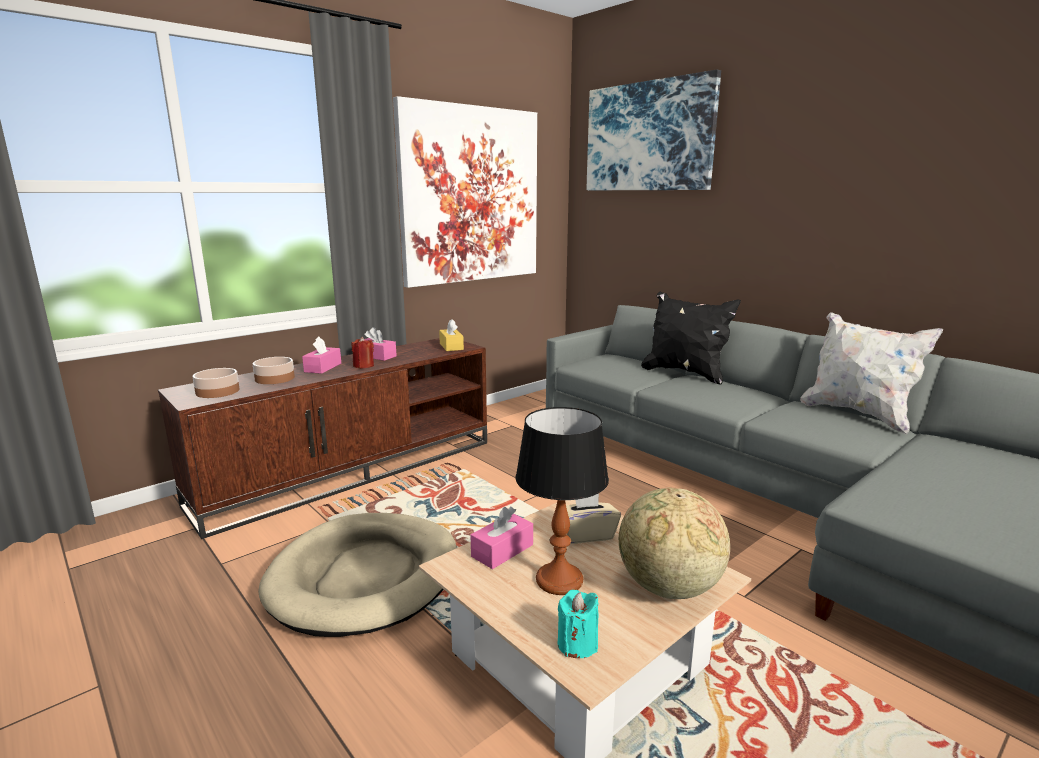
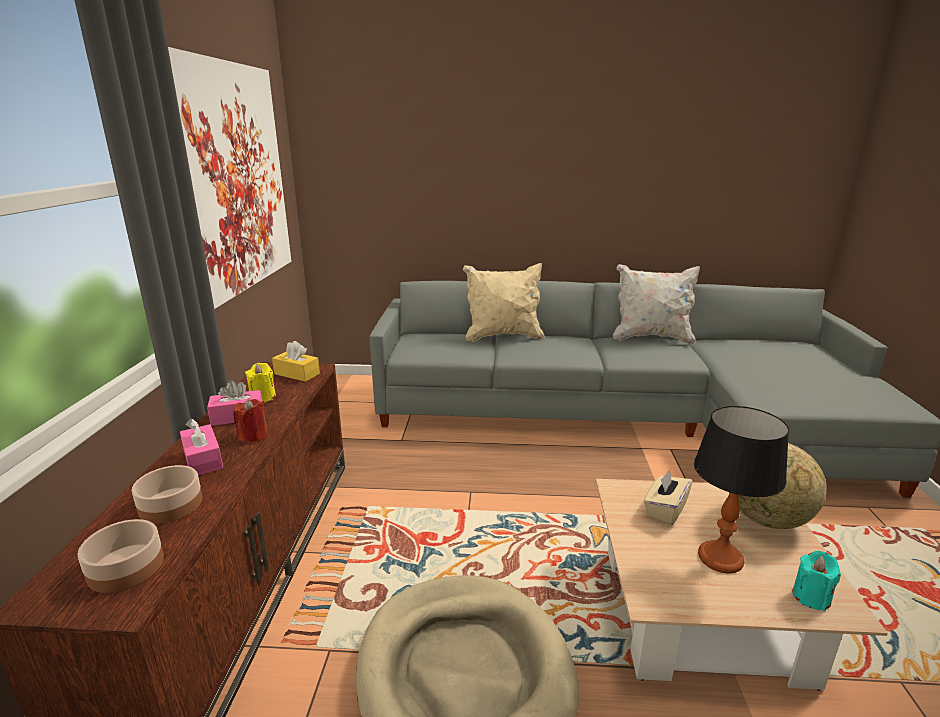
camera: 45 degrees left, 5 degrees up
(408, 352) = (263, 397): none -> yellow candle
(502, 551) = (651, 561): pink tissue box -> none
(648, 137) = (398, 106): picture -> none
(685, 373) = (503, 336): black pillow -> beige pillow

